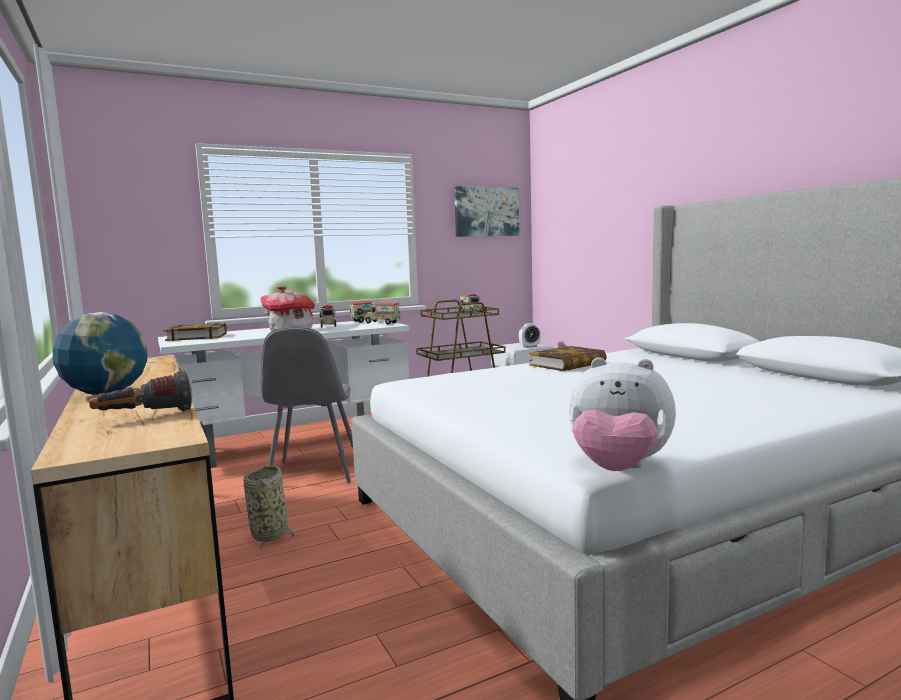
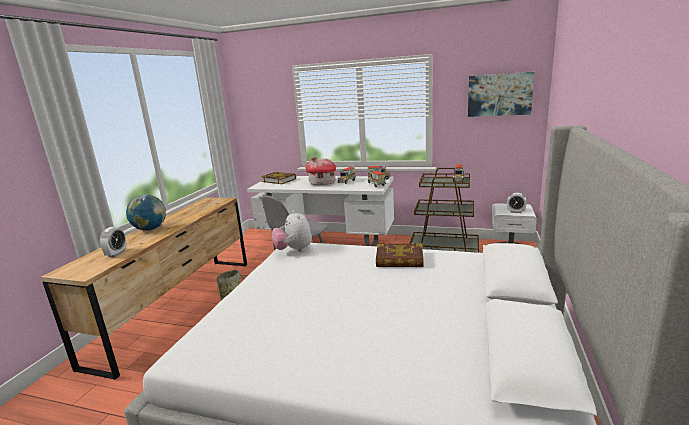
camera: 45 degrees right, 10 degrees up
(145, 416) = (116, 253): flashlight -> alarm clock
(618, 469) = (172, 369): plush toy -> plush toy (294, 250)

